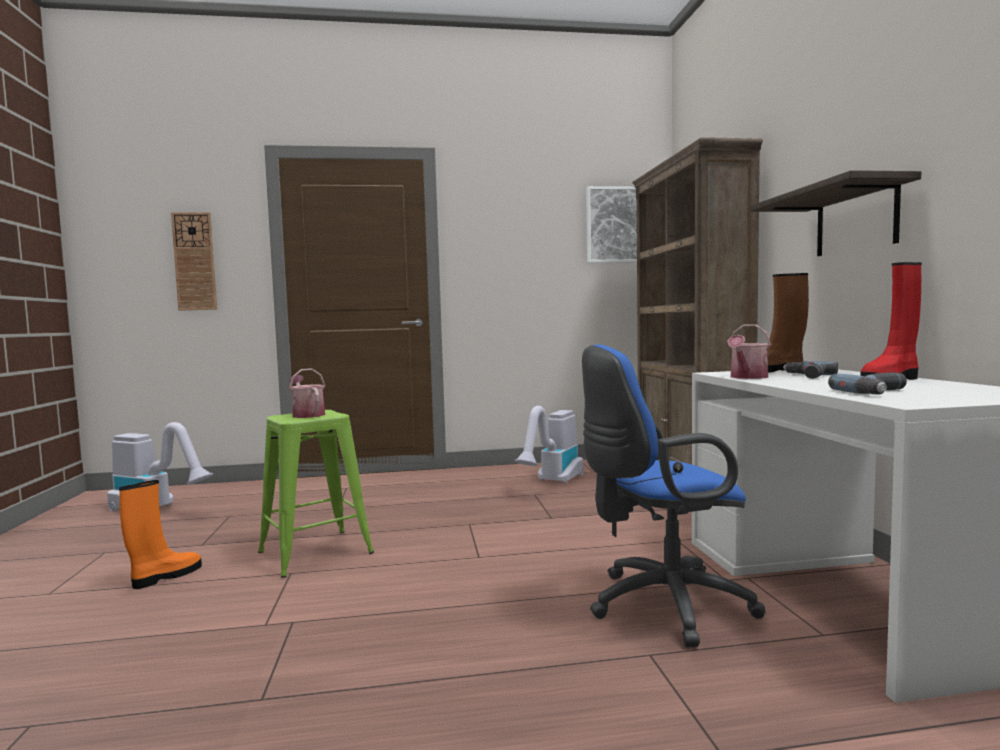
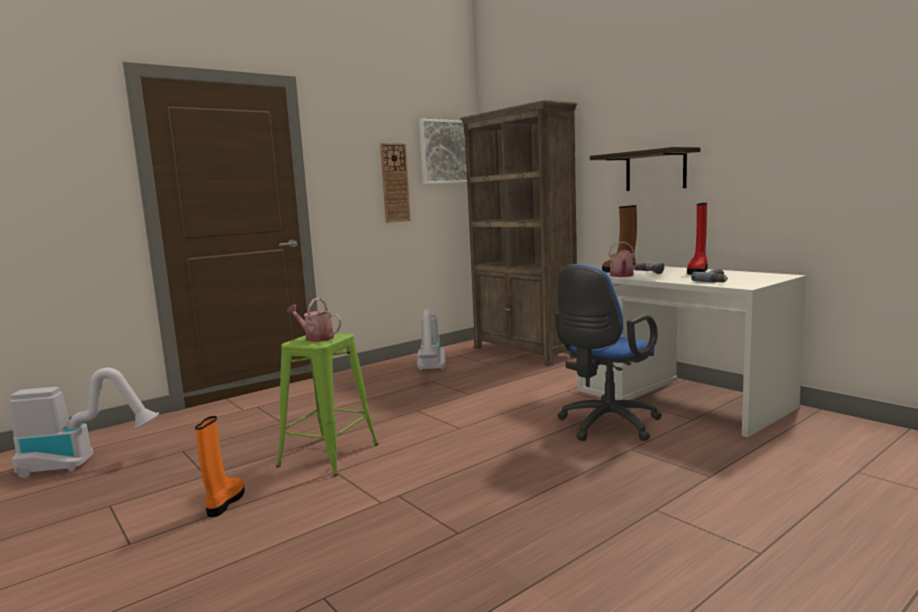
camera: 30 degrees left, 5 degrees up
(195, 261) = (50, 189): wall clock -> wall clock (395, 183)

